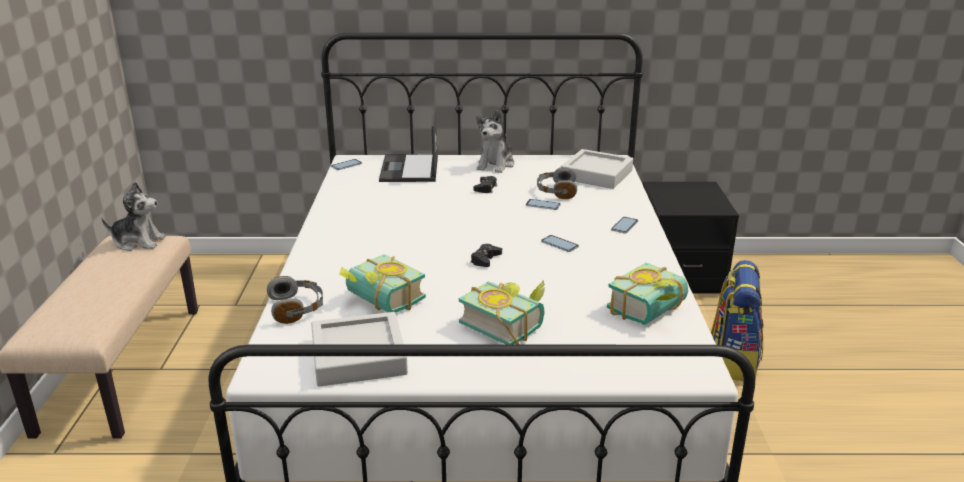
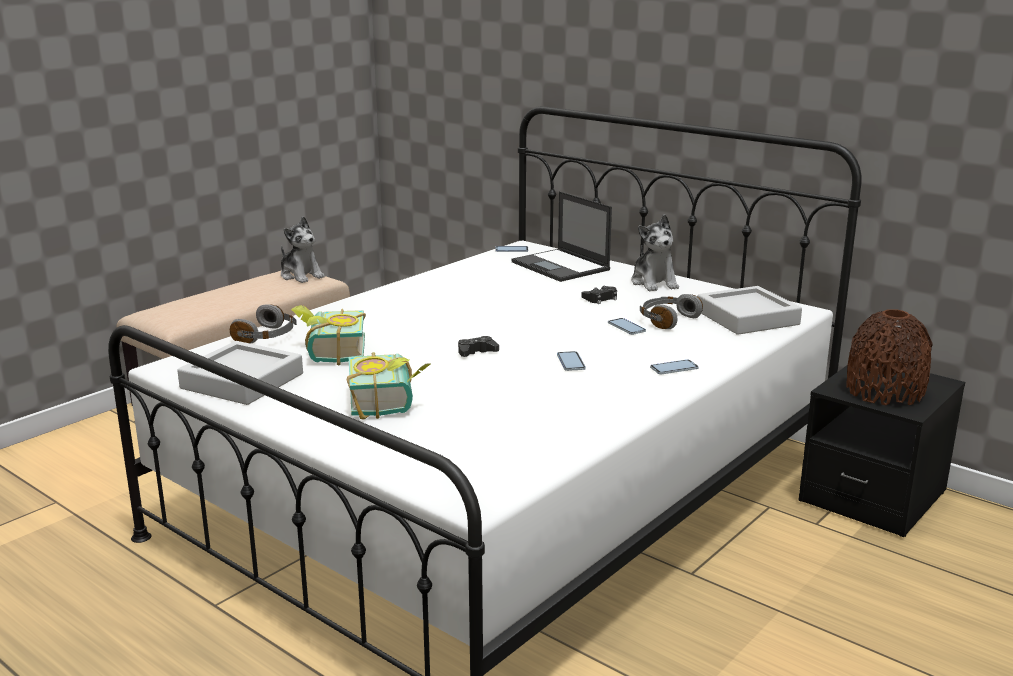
camera: 40 degrees right, 5 degrees down
(410, 169) = (561, 266): laptop -> laptop turned 75 degrees counterclockwise
(496, 165) = (654, 283): plush toy -> plush toy turned 75 degrees counterclockwise
(652, 312) = (537, 442): book -> none
(692, 201) = (884, 391): none -> brown vase
(732, 361) = (792, 603): backpack -> none

